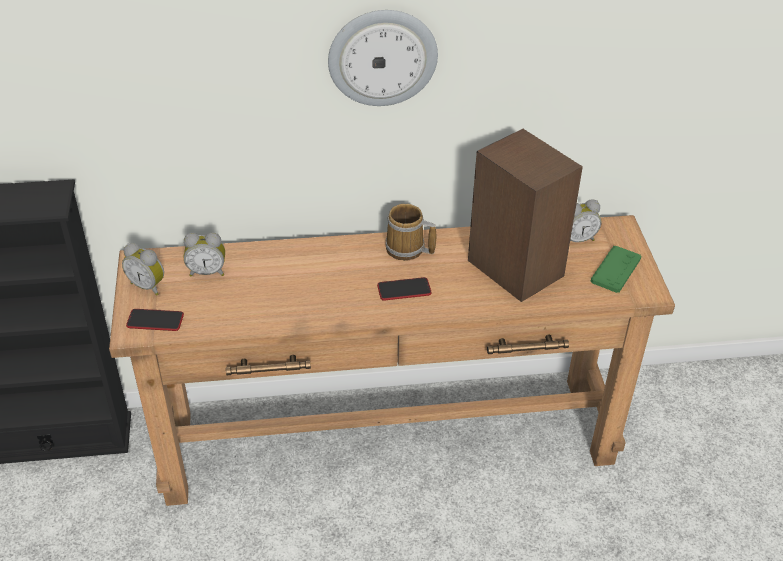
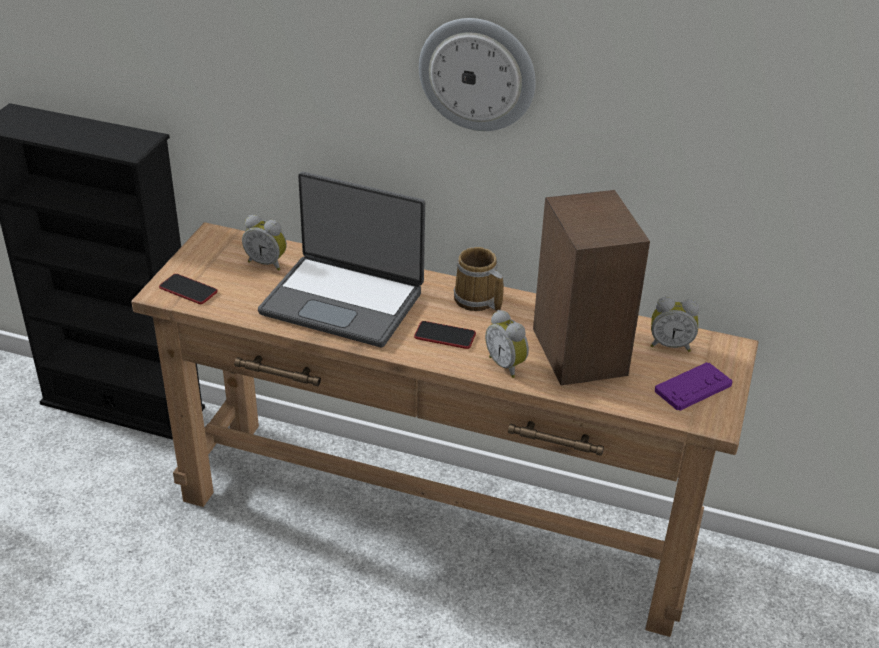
camera: 25 degrees right, 5 degrees down
(148, 285) = (205, 259): alarm clock -> alarm clock (507, 365)
(299, 286) = (343, 301): none -> laptop
(615, 270) = (693, 388): green game controller -> purple game controller

